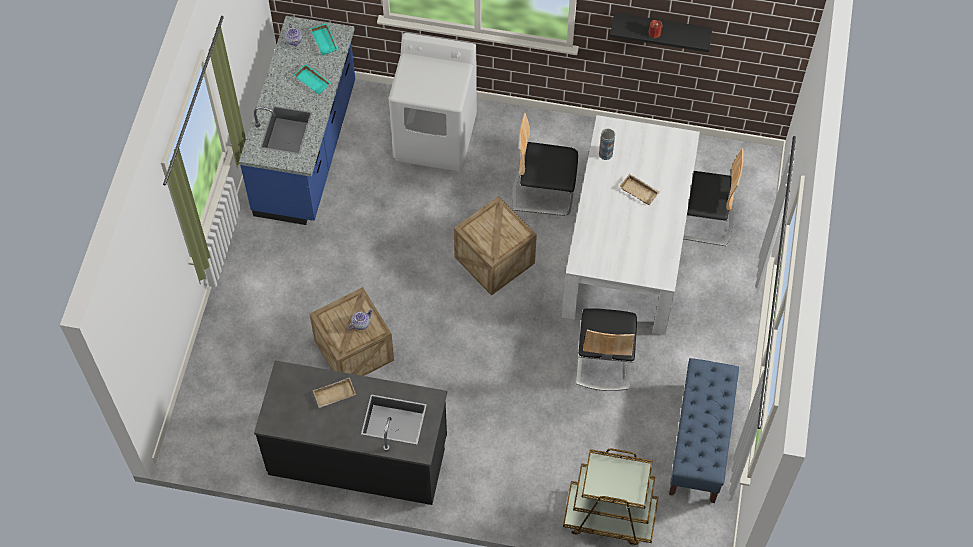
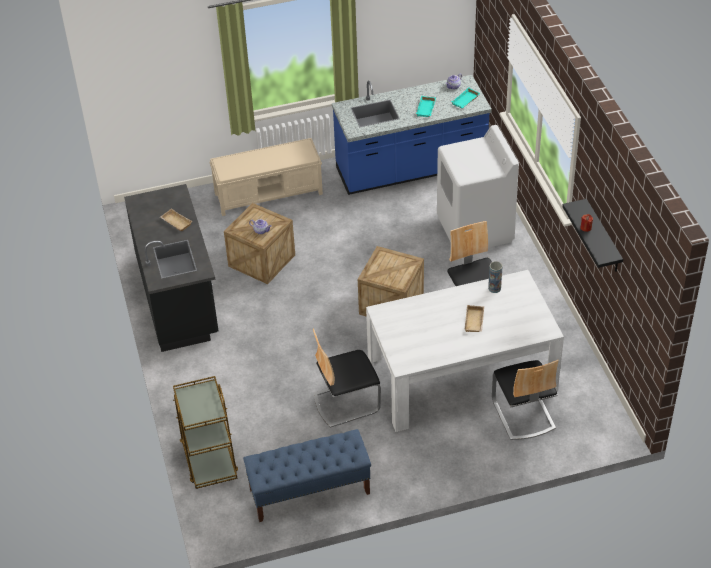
camera: 65 degrees right, 15 degrees down
(251, 298) = (269, 193): none -> beige bench

